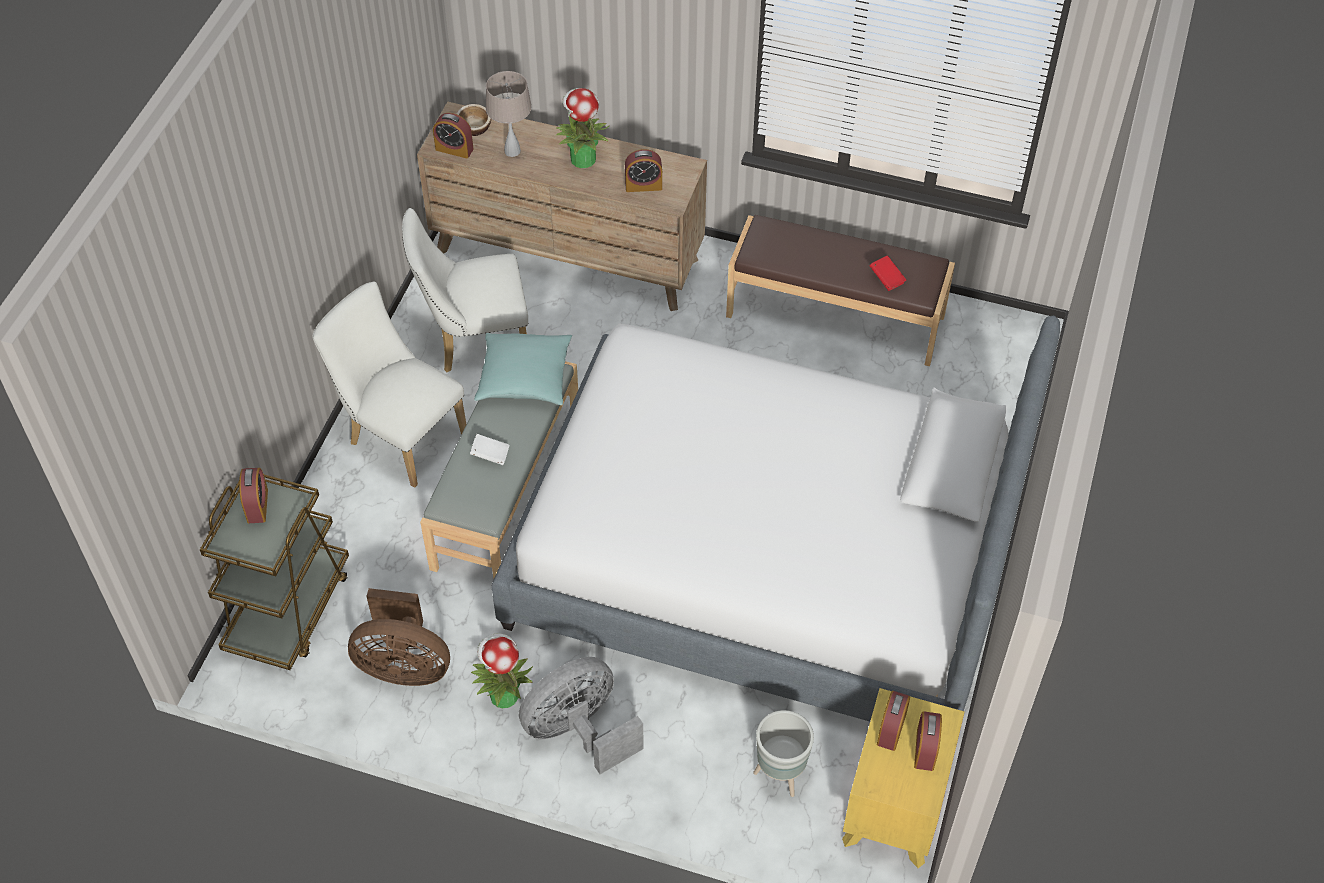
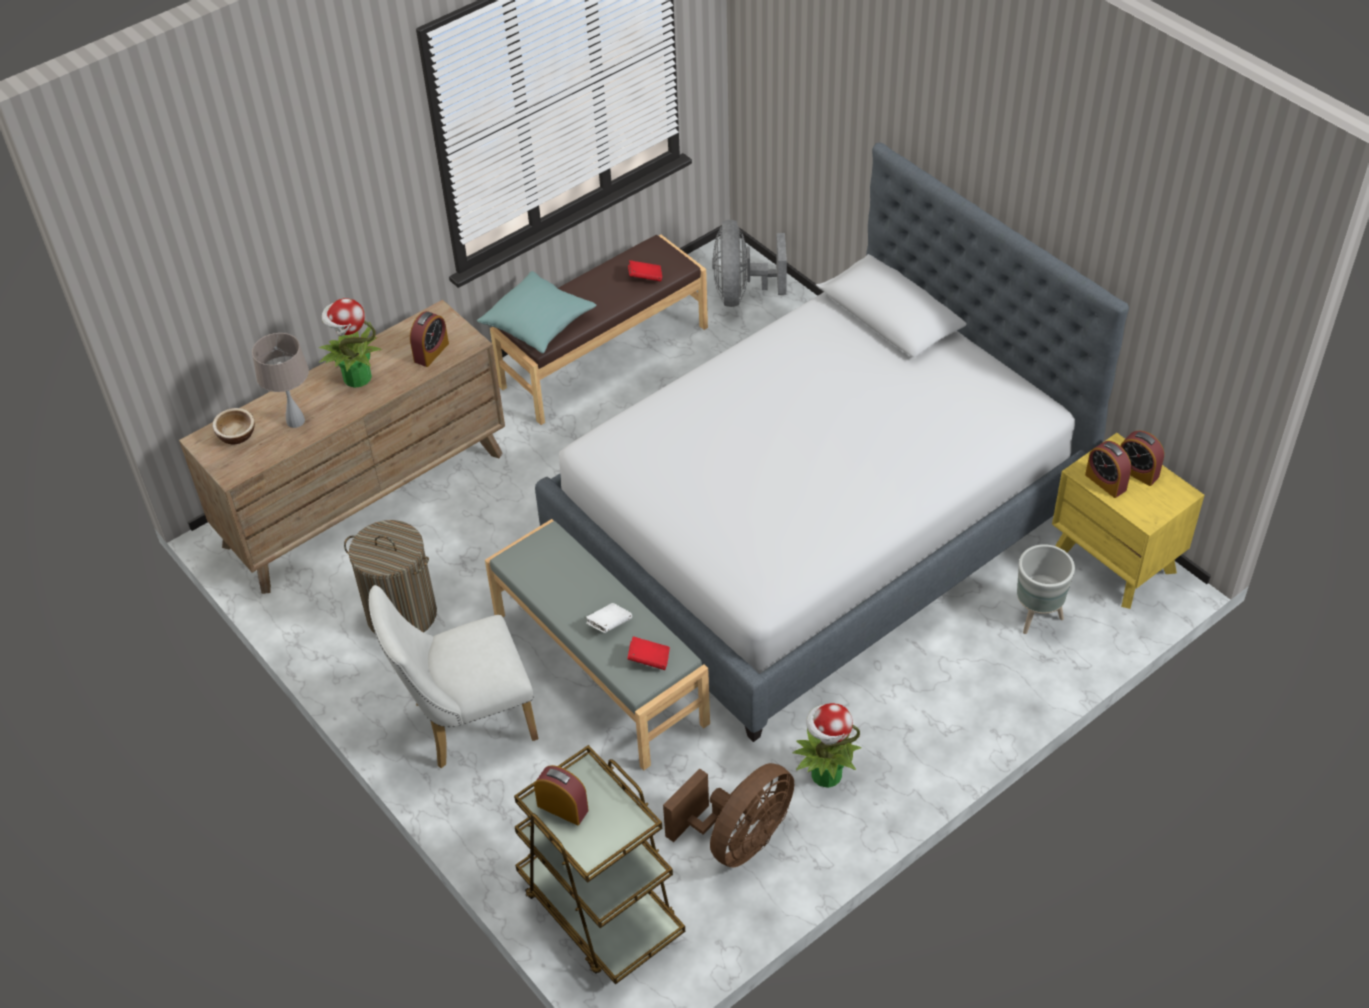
camera: 55 degrees left, 5 degrees down
(454, 149) = (248, 461): alarm clock -> none
(472, 499) = (649, 660): none -> red book
(474, 341) = (401, 614): white chair -> laundry basket
(524, 378) = (540, 560): turquoise pillow -> turquoise pillow (538, 324)
(579, 731) = (902, 735): grey fan -> grey fan (742, 293)

